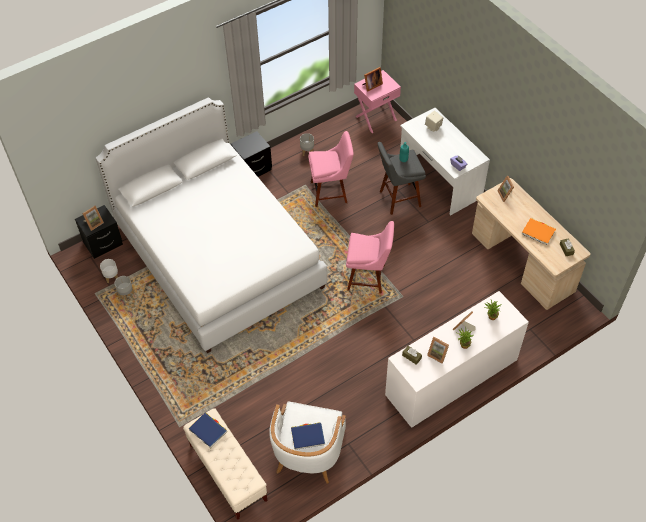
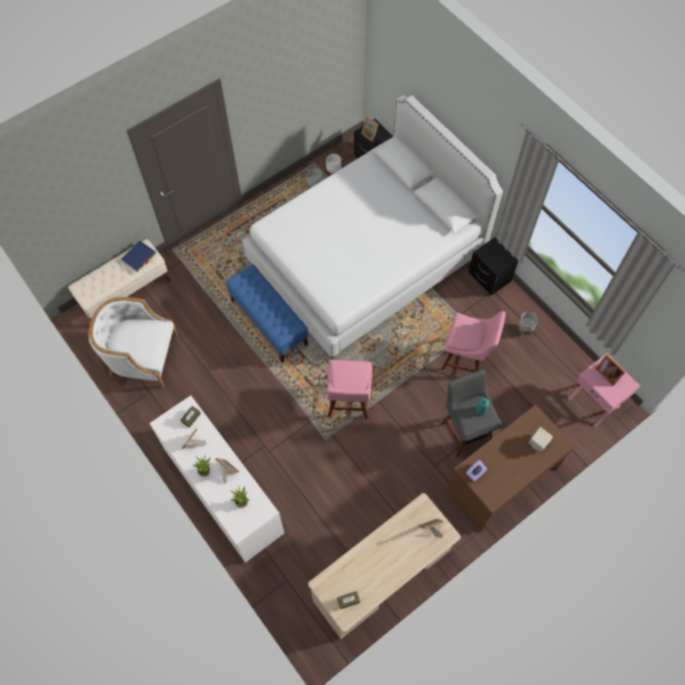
camera: 85 degrees right, 10 degrees up
(280, 337) = (269, 323): none -> blue bench
(308, 437) = (130, 340): blue book -> none
(331, 192) = (466, 358): pink chair -> pink chair turned 60 degrees counterclockwise
(439, 180) = (502, 479): white desk -> brown desk
(538, 232) = (373, 567): orange book -> none

